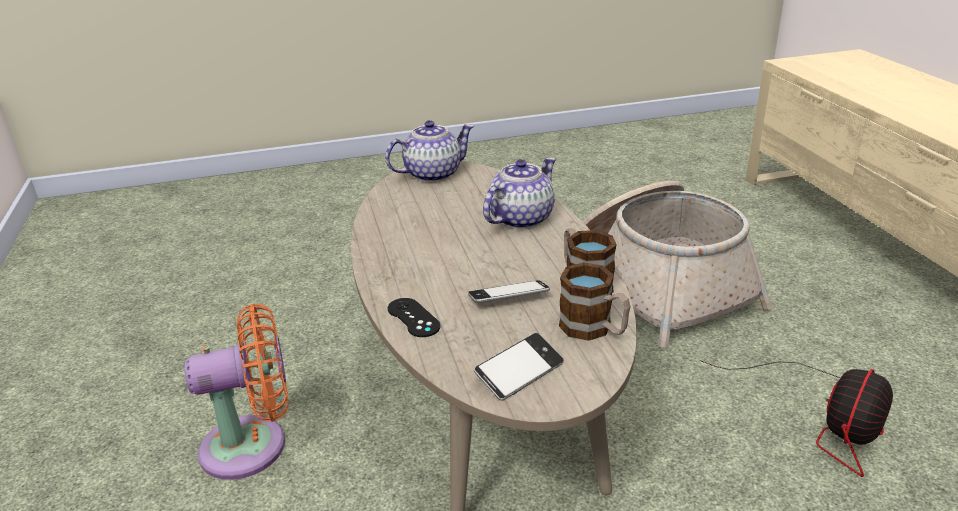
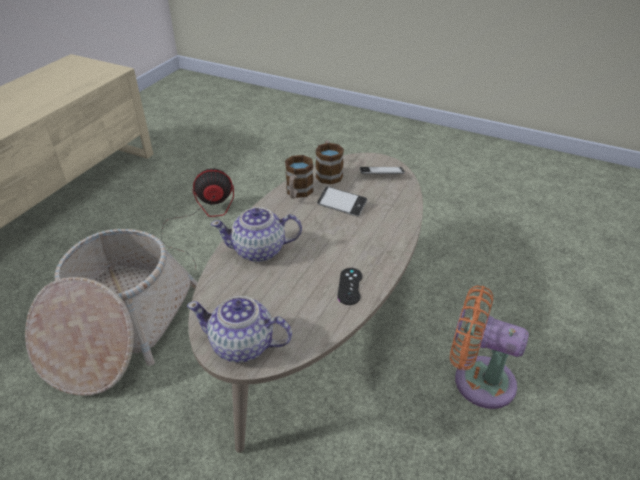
camera: 140 degrees left, 10 degrees up
(413, 318) = (399, 219): black game controller -> black game controller (350, 286)

